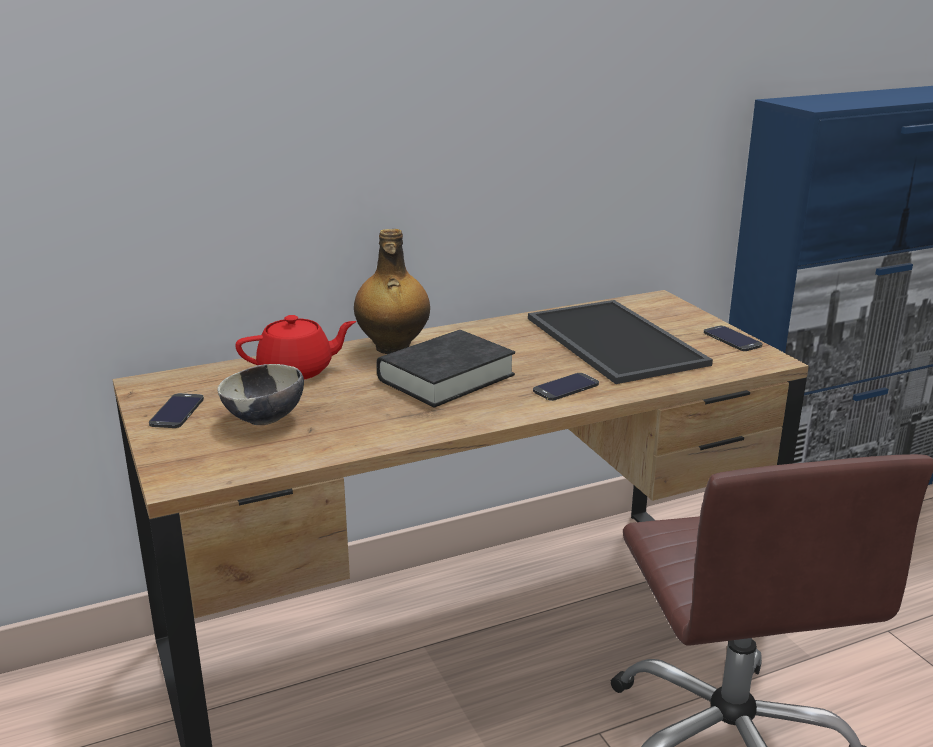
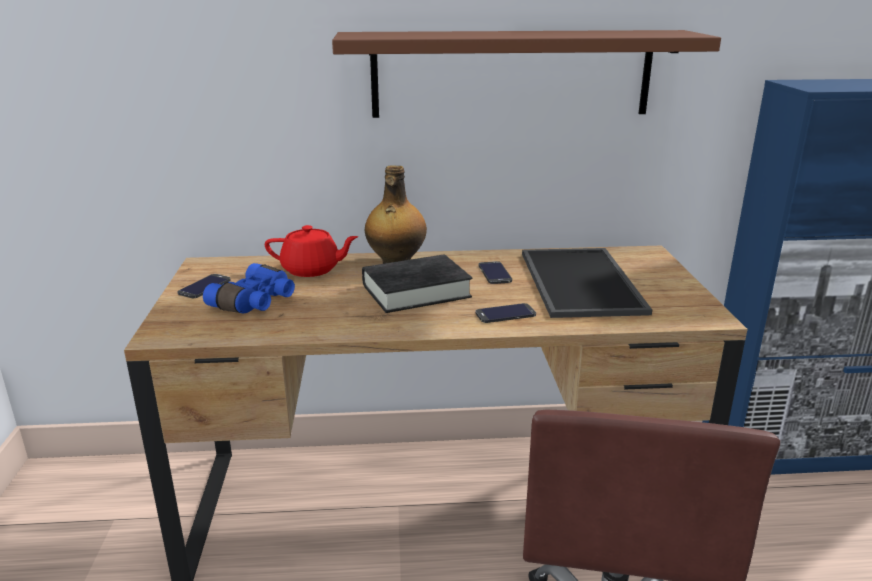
camera: 20 degrees right, 0 degrees up
(264, 420) = (256, 302): bowl -> blue binoculars
(503, 108) = (512, 74): none -> brown shelf
(732, 339) = (690, 295): phone -> phone (494, 273)

